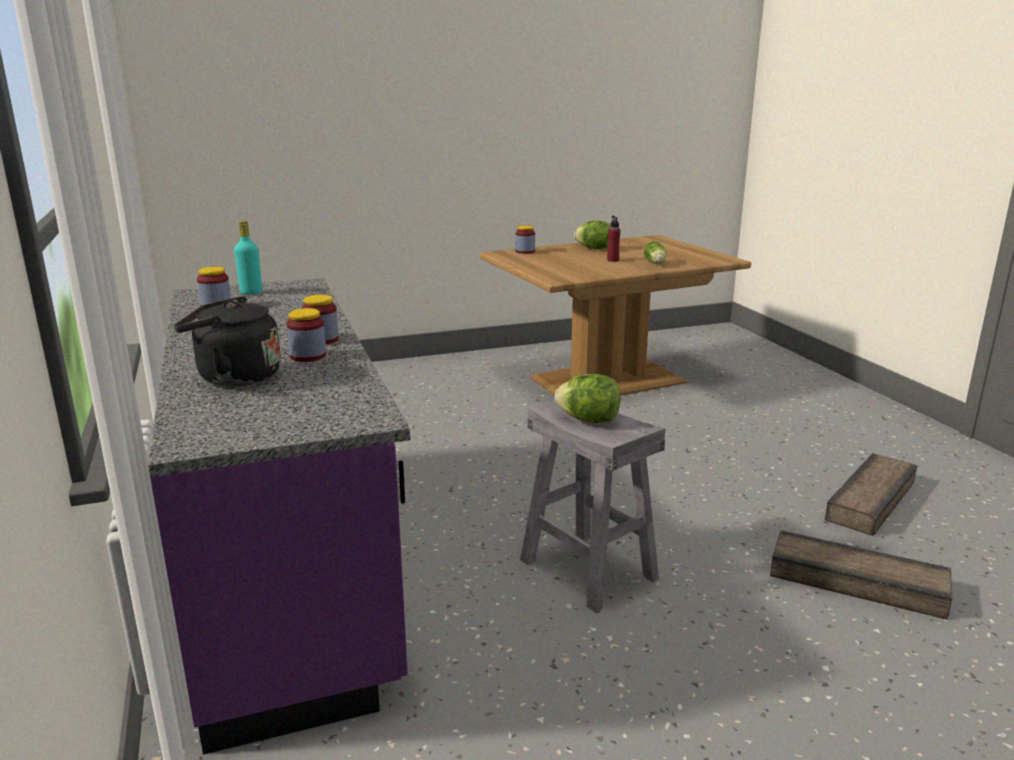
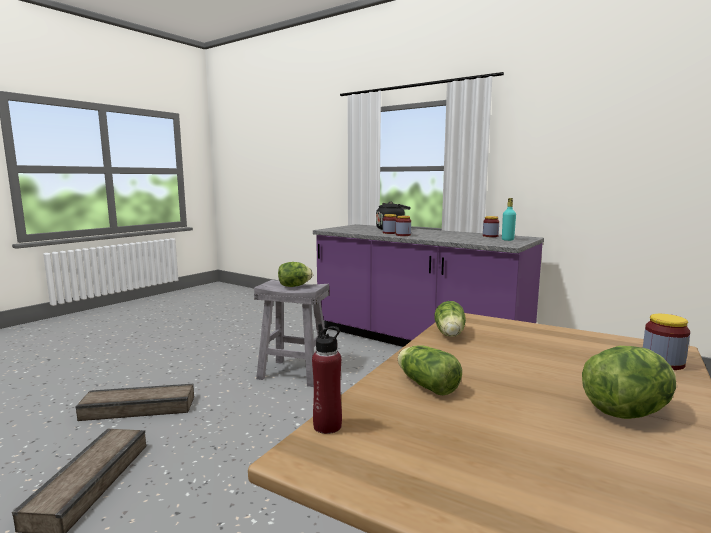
camera: 145 degrees right, 10 degrees down
(594, 274) = (449, 334): none -> lettuce
(613, 260) = (500, 374): red bottle -> red bottle (327, 426)

